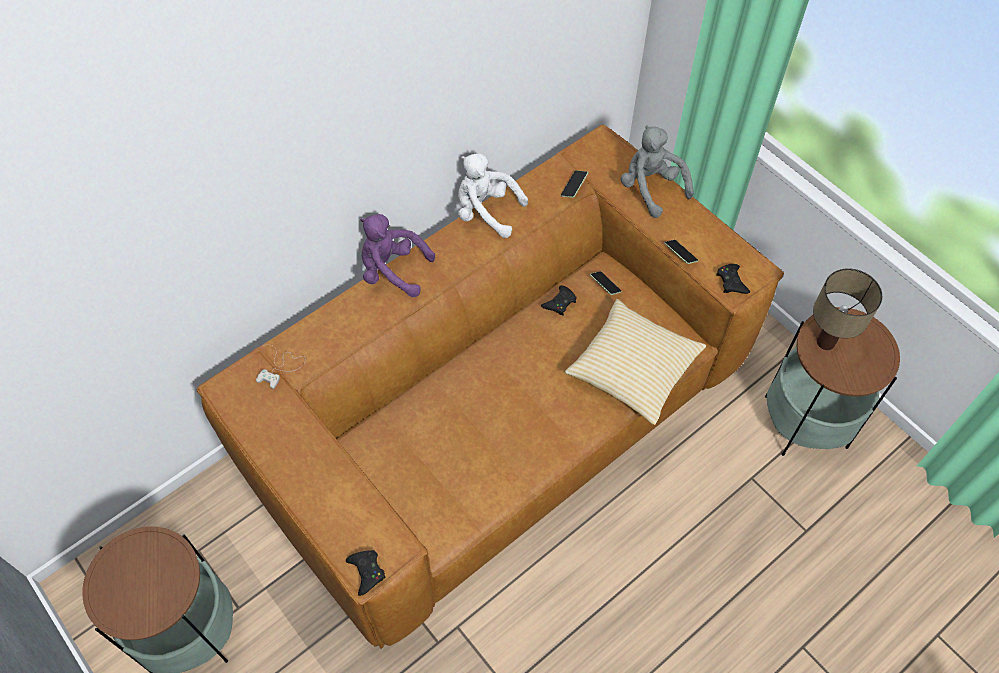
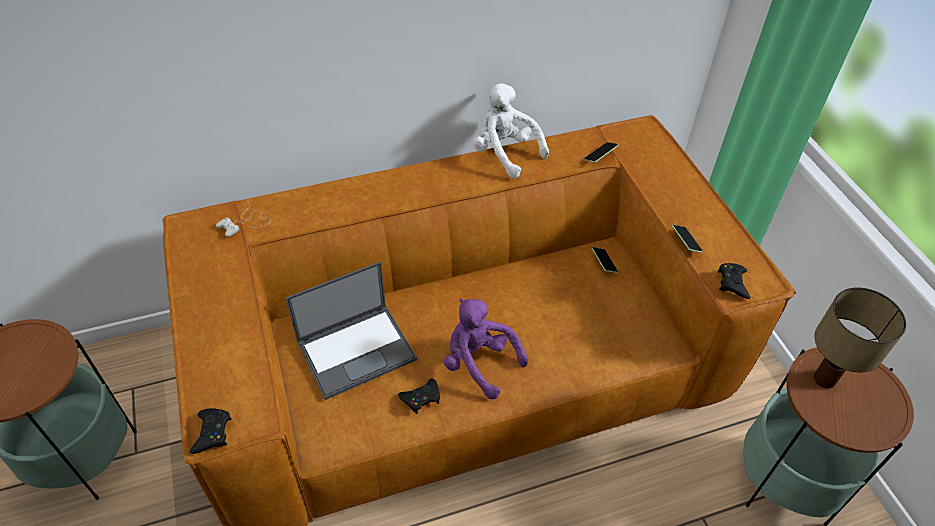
camera: 20 degrees right, 10 degrees down
(392, 271) = (392, 175): purple plush toy -> purple plush toy (479, 363)
(426, 446) = (357, 349): none -> laptop
(560, 303) = (551, 265): black game controller -> black game controller (421, 398)
(632, 370) = (600, 348): pillow -> none
(651, 188) = (678, 177): grey plush toy -> none

